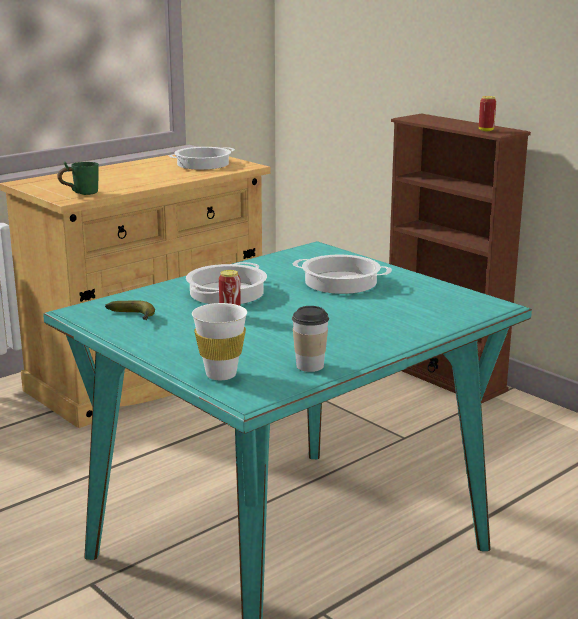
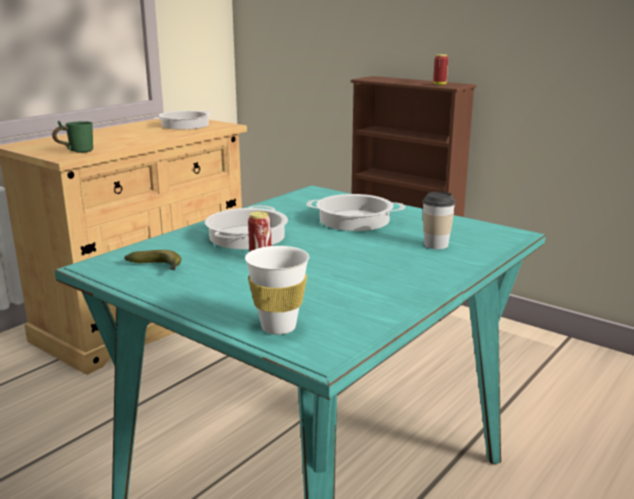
camera: 10 degrees left, 0 degrees up
(310, 366) = (371, 309): cup -> cup (436, 244)

